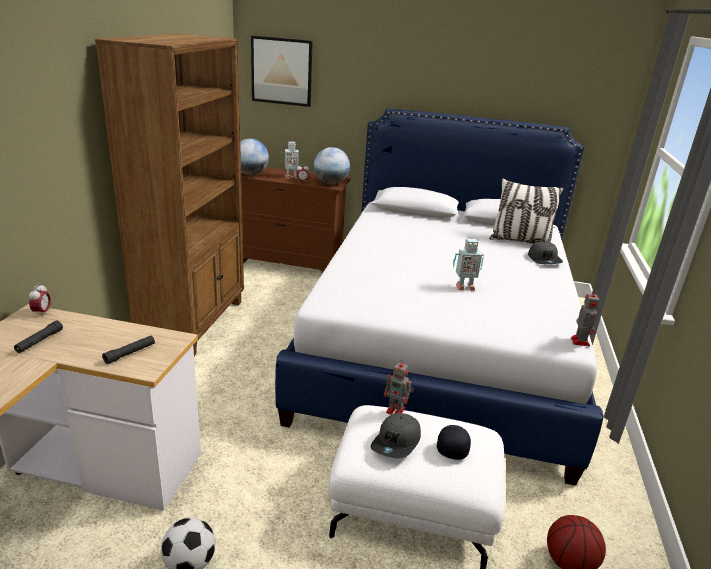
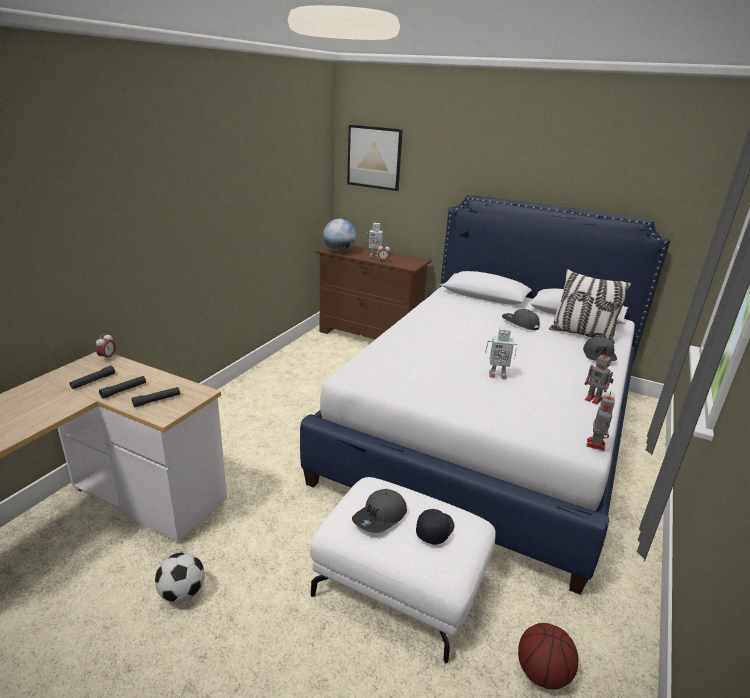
camera: 15 degrees right, 0 degrees up
(84, 347) = (124, 390): none -> black flashlight
(194, 322) = (266, 381): brown bookcase -> none
(330, 183) = (409, 264): globe -> none
(396, 410) = (394, 487): toy robot -> toy robot (594, 399)
(460, 236) = (520, 323): none -> grey cap

